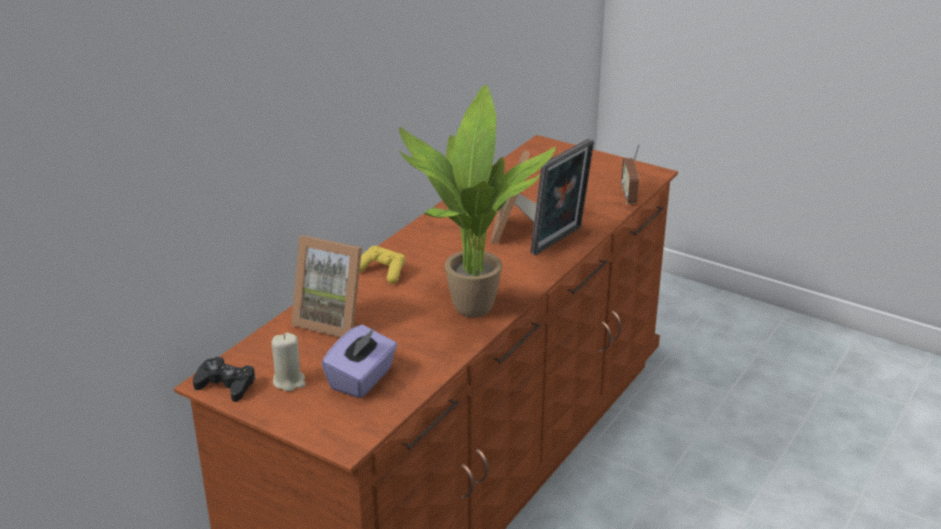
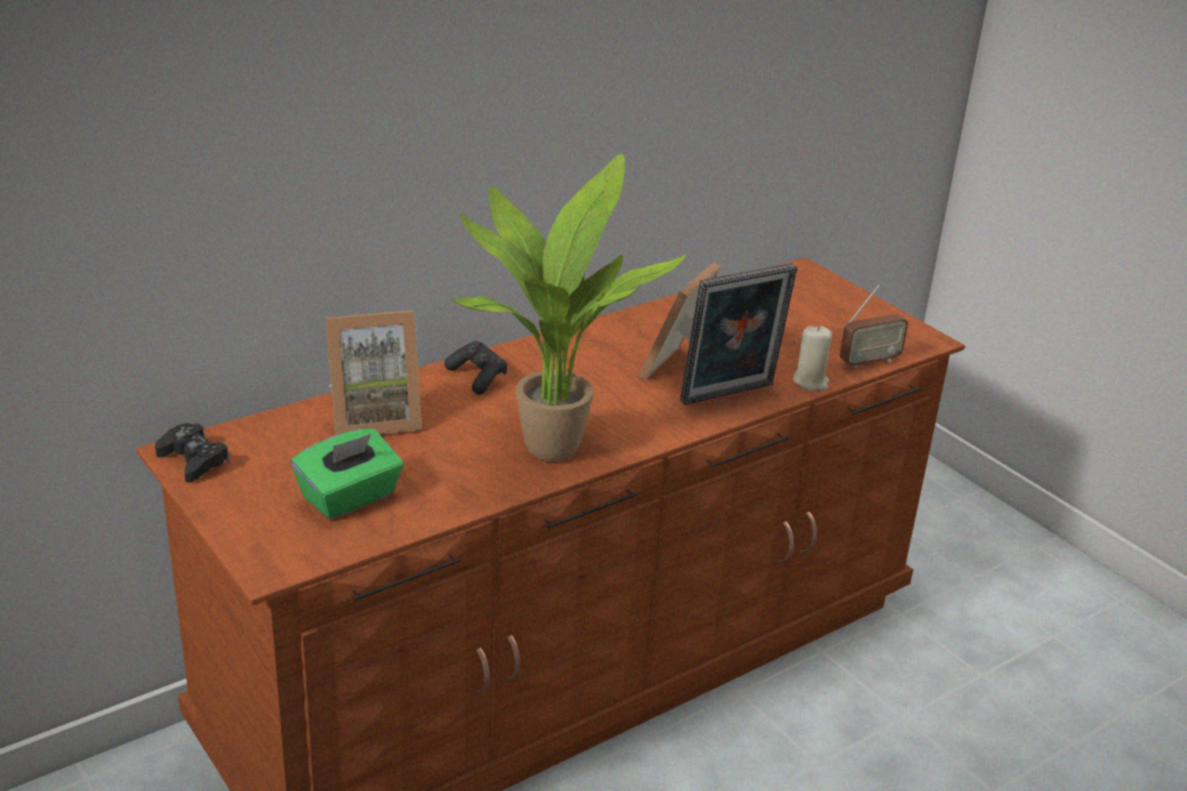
camera: 20 degrees right, 0 degrees up
(289, 381) = (266, 476): beige candle -> beige candle (810, 382)
(332, 319) = (373, 418): picture frame -> picture frame turned 60 degrees counterclockwise
(362, 379) = (350, 498): purple tissue box -> green tissue box
(382, 272) = (477, 377): yellow game controller -> black game controller
(629, 196) = (869, 361): radio -> radio turned 135 degrees counterclockwise

